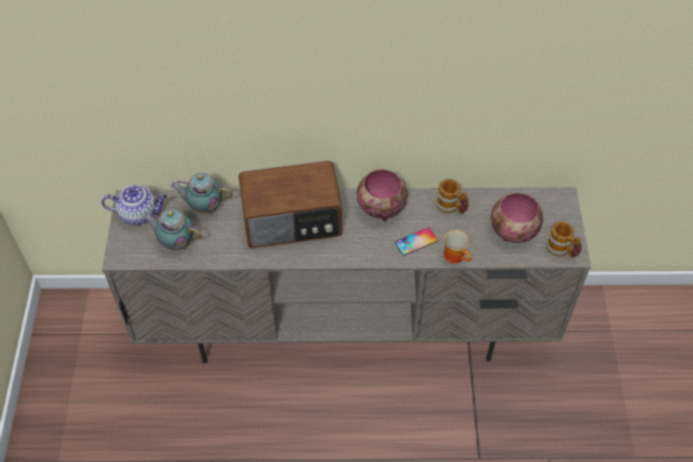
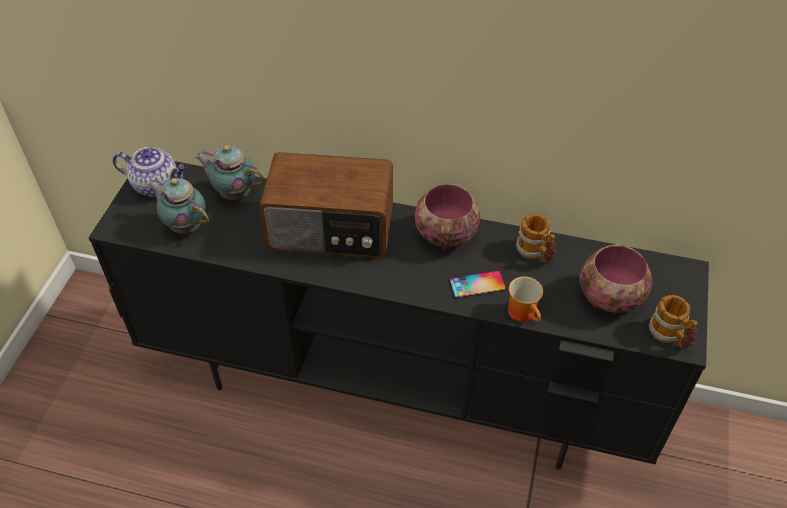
camera: 15 degrees right, 5 degrees down
(348, 328) = (397, 389): beige tv stand -> black tv stand

